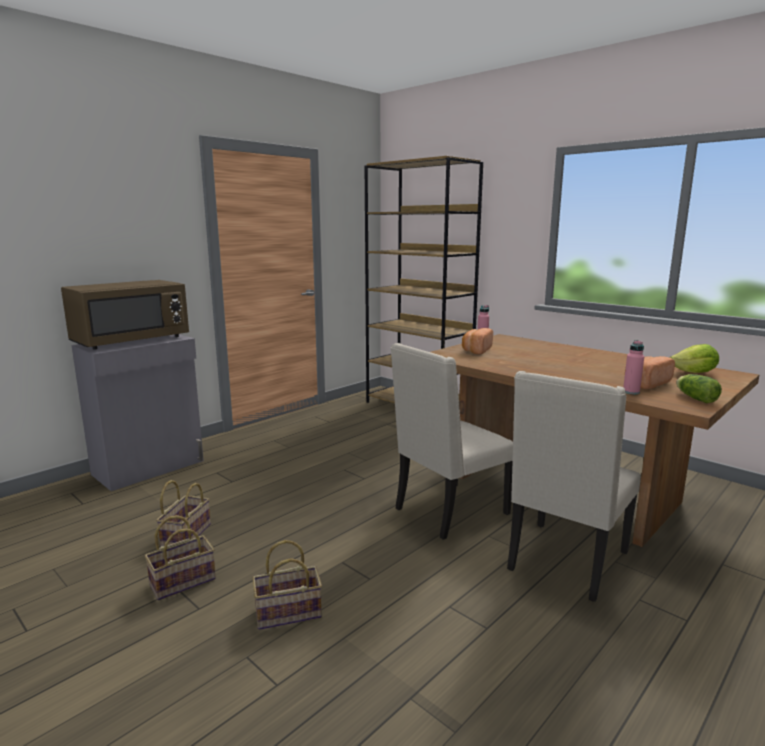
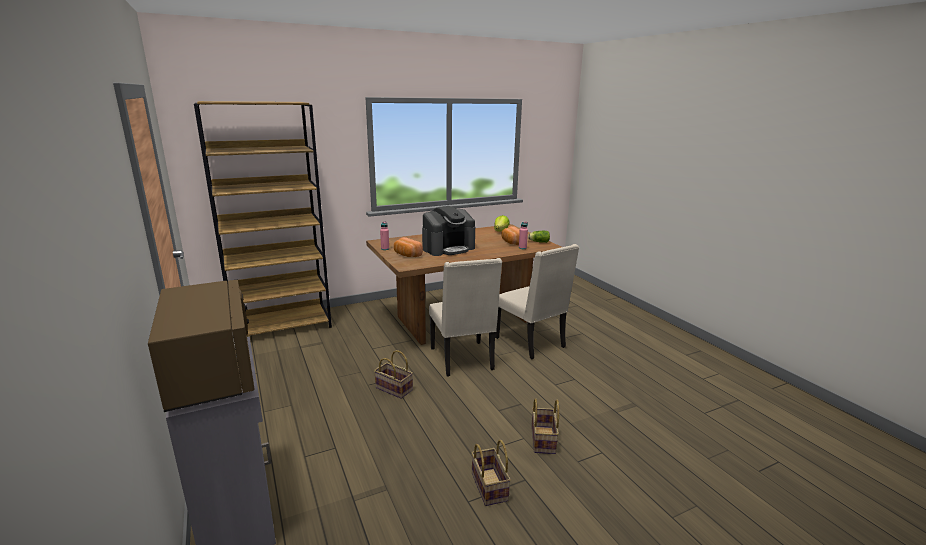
camera: 70 degrees left, 5 degrees up
(186, 534) = (418, 483): basket -> basket (392, 389)
(538, 360) = (448, 248): none -> coffee machine

